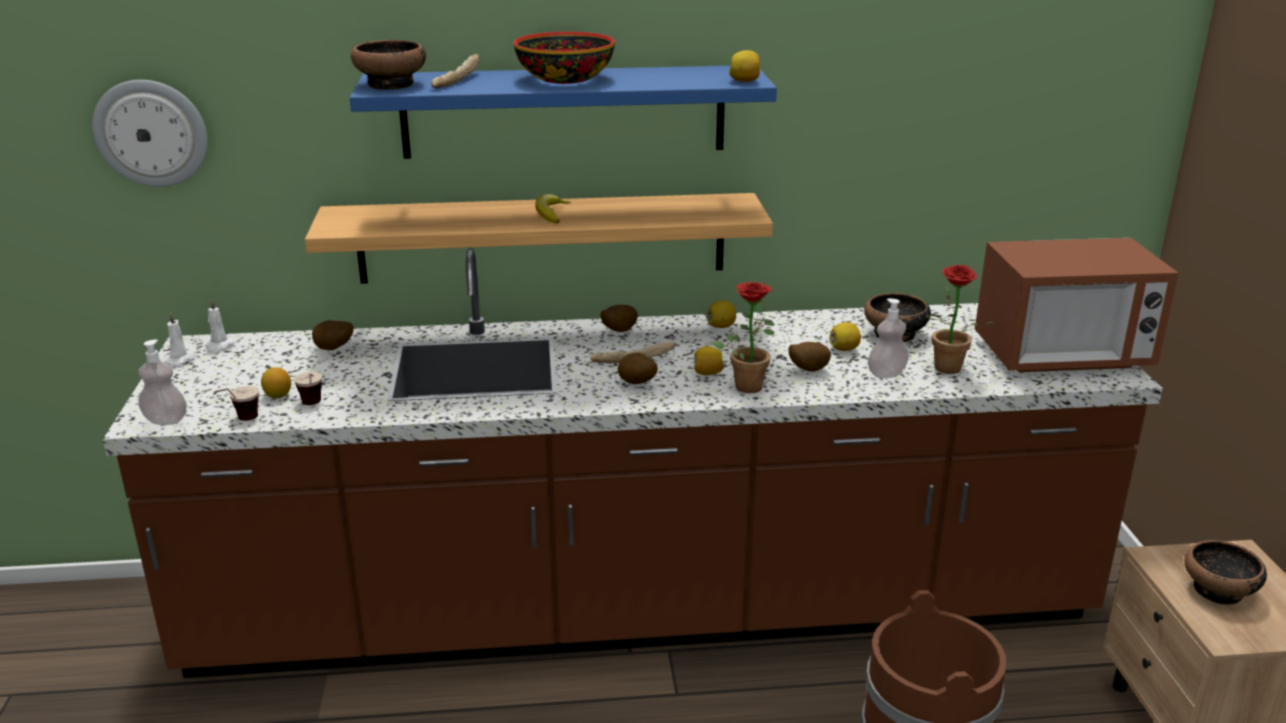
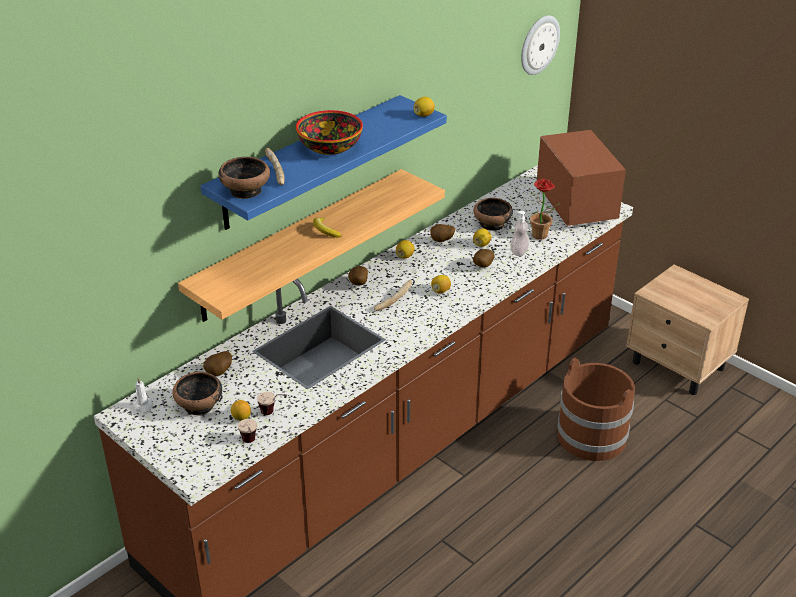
camera: 40 degrees left, 10 degrees up
(151, 133) = (73, 281): wall clock -> wall clock (538, 44)
(165, 420) = (205, 466): soap dispenser -> none
(181, 360) = (137, 426): white candle -> none
(636, 384) = (417, 314): potato -> potato (442, 241)
(748, 384) = (467, 288): potted plant -> none
(1062, 356) = (576, 205): microwave -> microwave turned 60 degrees counterclockwise
(1219, 591) = (686, 297): bowl -> bowl (200, 405)

